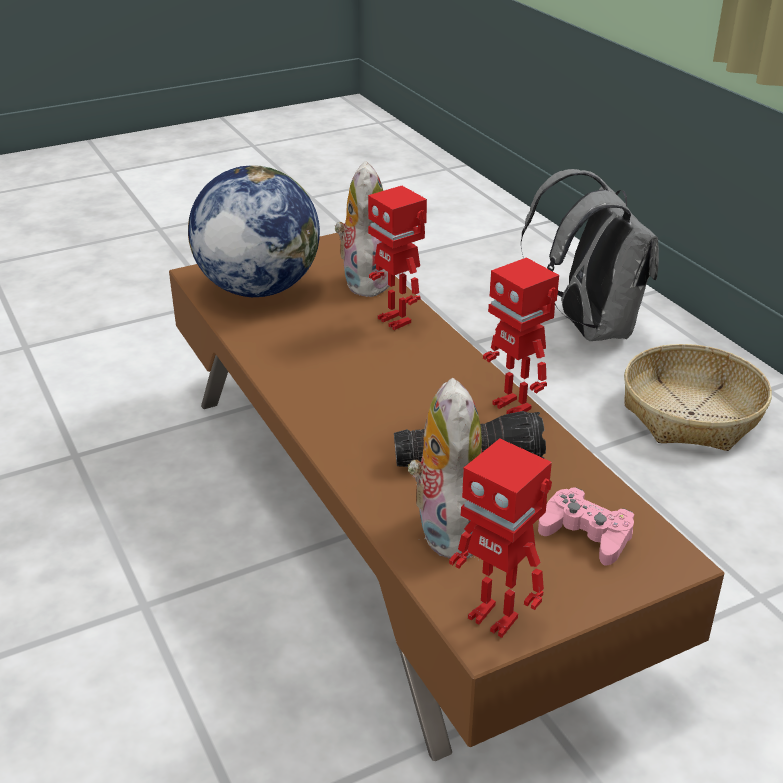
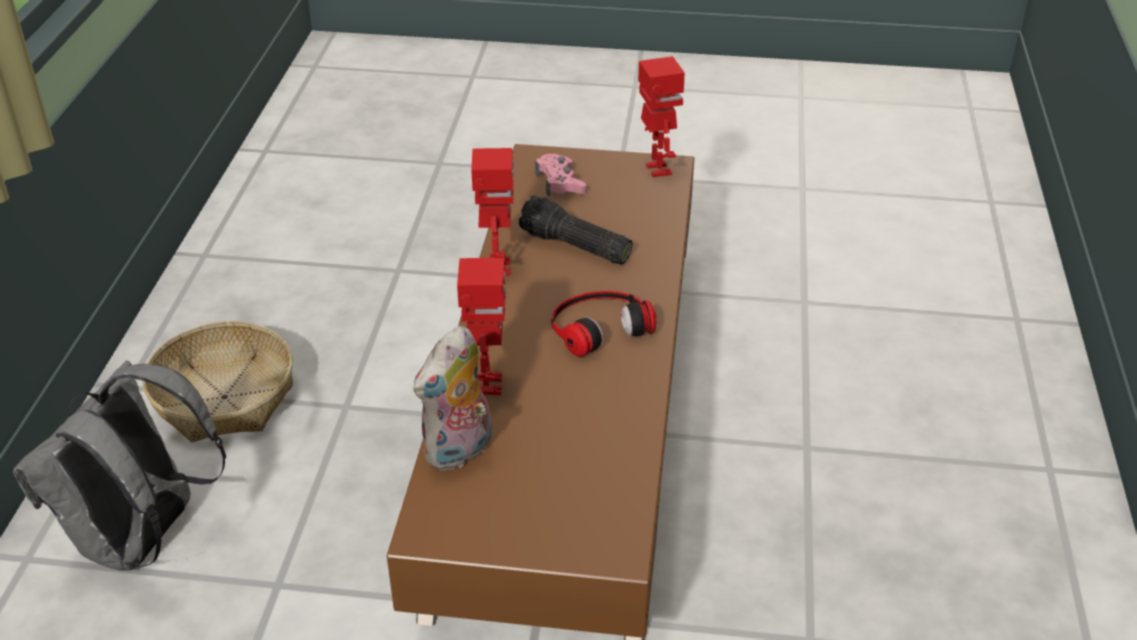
camera: 145 degrees left, 5 degrees up
(258, 289) = (575, 493): globe -> none
(357, 394) = (598, 326): none -> headphones
(445, 528) = (636, 216): plush toy -> none

